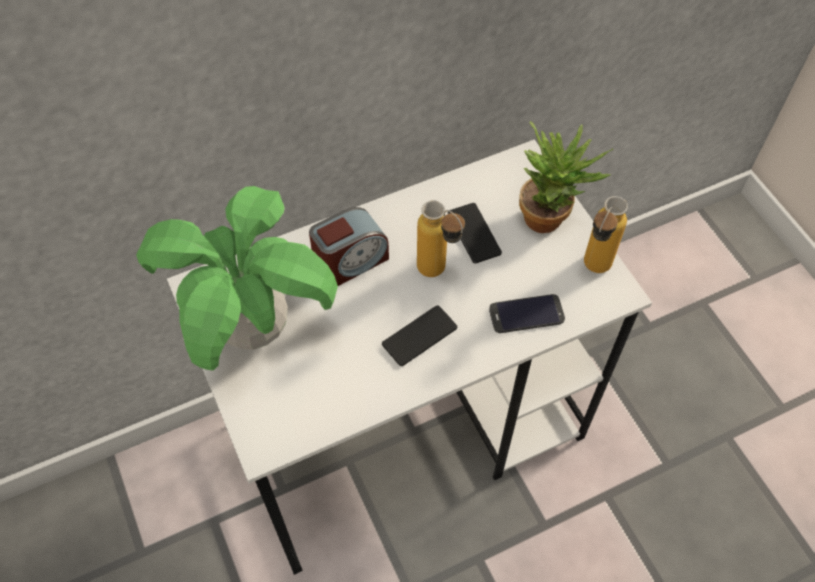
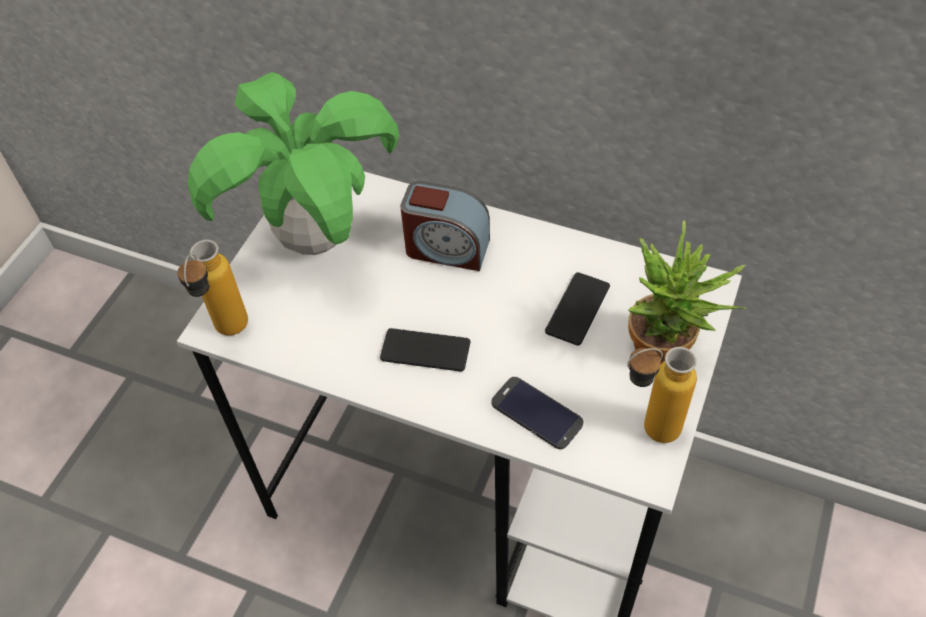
camera: 50 degrees right, 5 degrees down
(439, 274) = (504, 317): bottle -> bottle (228, 335)

